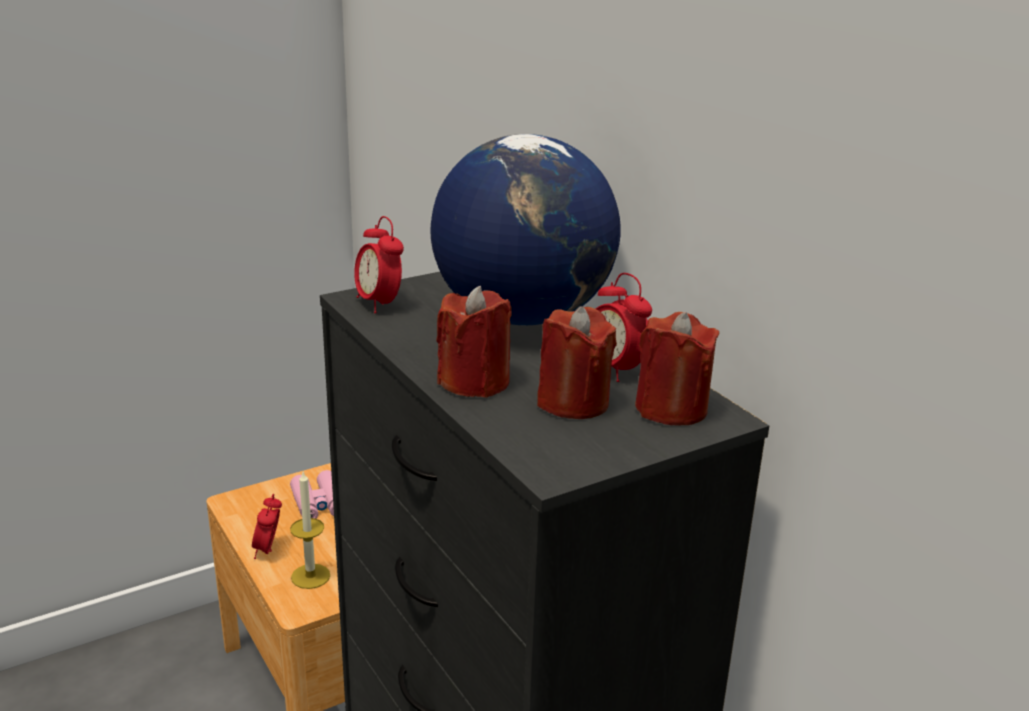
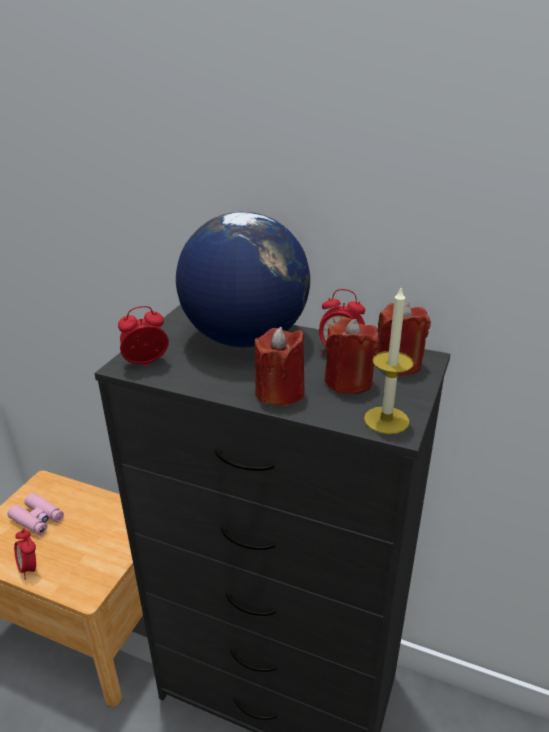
camera: 35 degrees left, 5 degrees up
(310, 576) = (76, 569): candle -> candle (386, 420)
(379, 304) = (146, 364): alarm clock -> alarm clock turned 135 degrees clockwise

